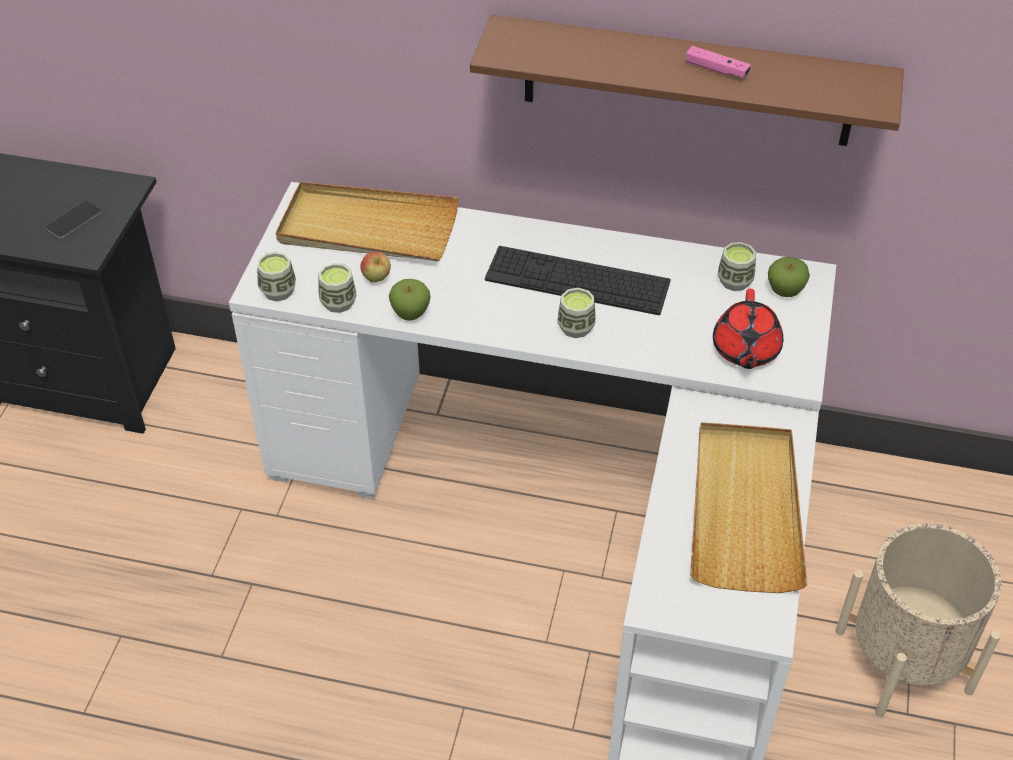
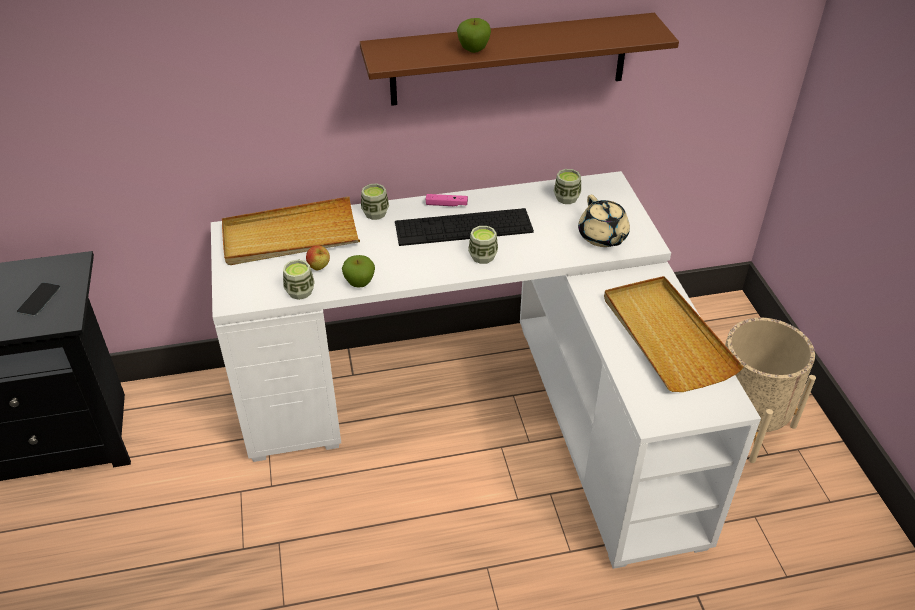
camera: 25 degrees left, 5 degrees down
(278, 291) = (248, 297): cup -> cup (375, 213)
(716, 69) = (541, 38): pink game controller -> pink game controller (446, 204)
(745, 350) = (603, 237): red teapot -> beige teapot
(785, 291) = (602, 195): apple -> apple (473, 49)

